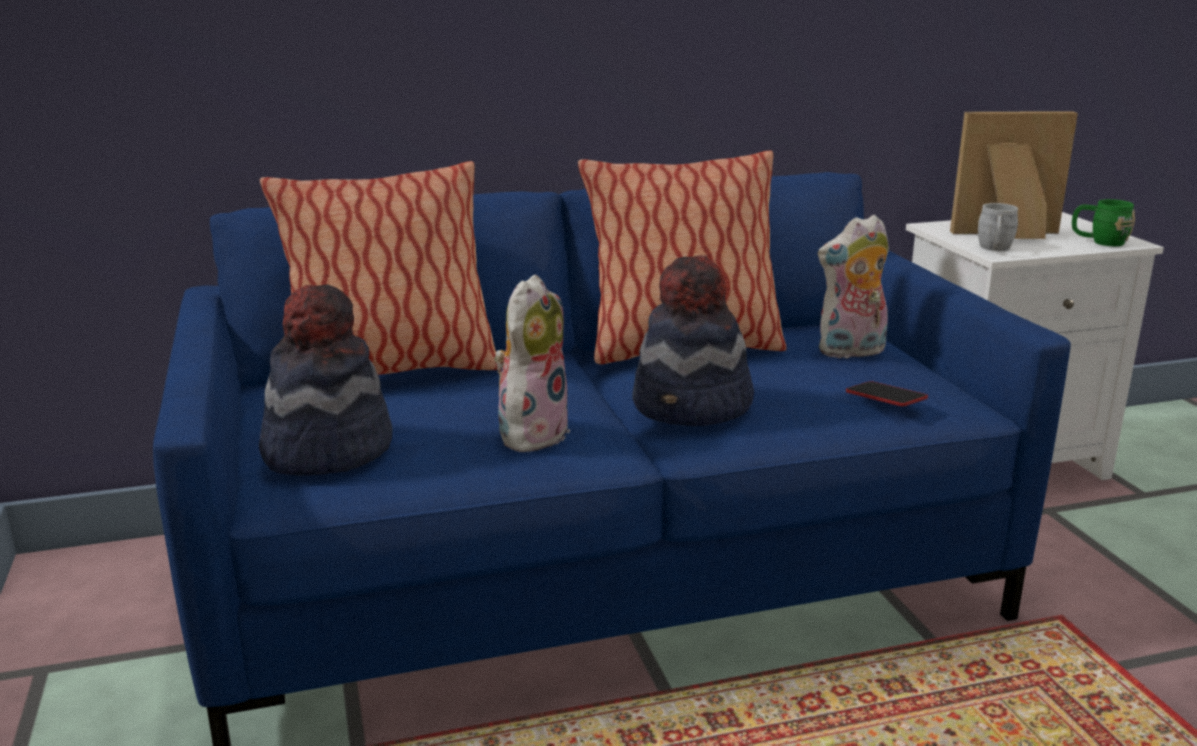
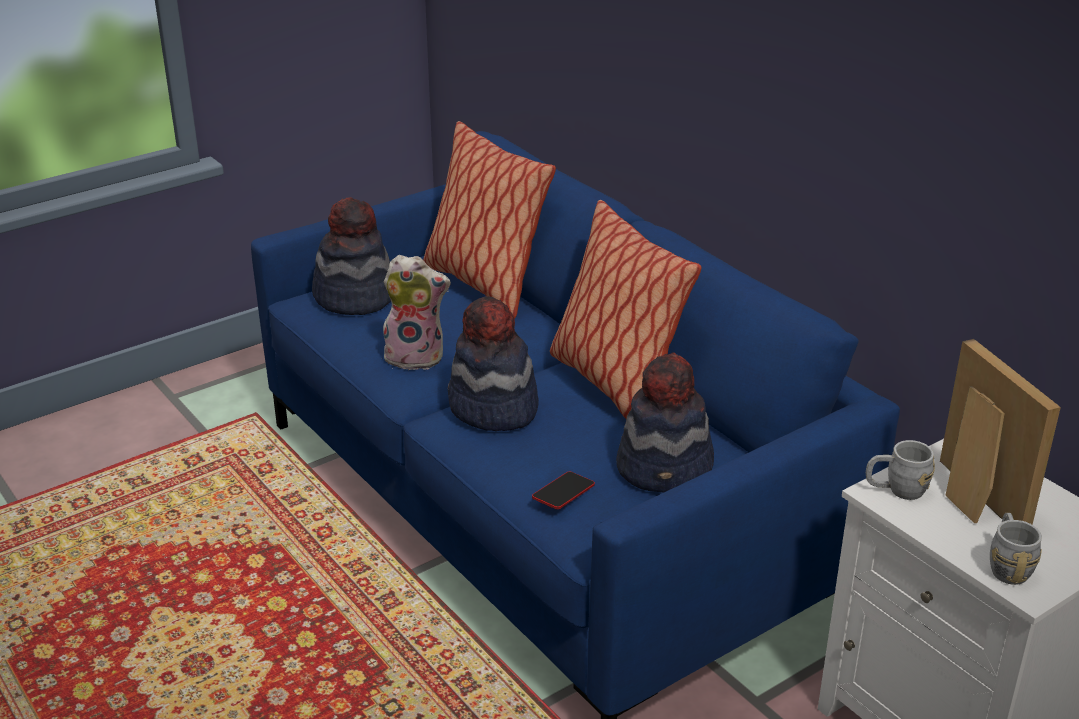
camera: 70 degrees right, 10 degrees up
(851, 352) = (666, 467): plush toy -> hat
(1099, 241) = (1007, 565): green mug -> grey mug

